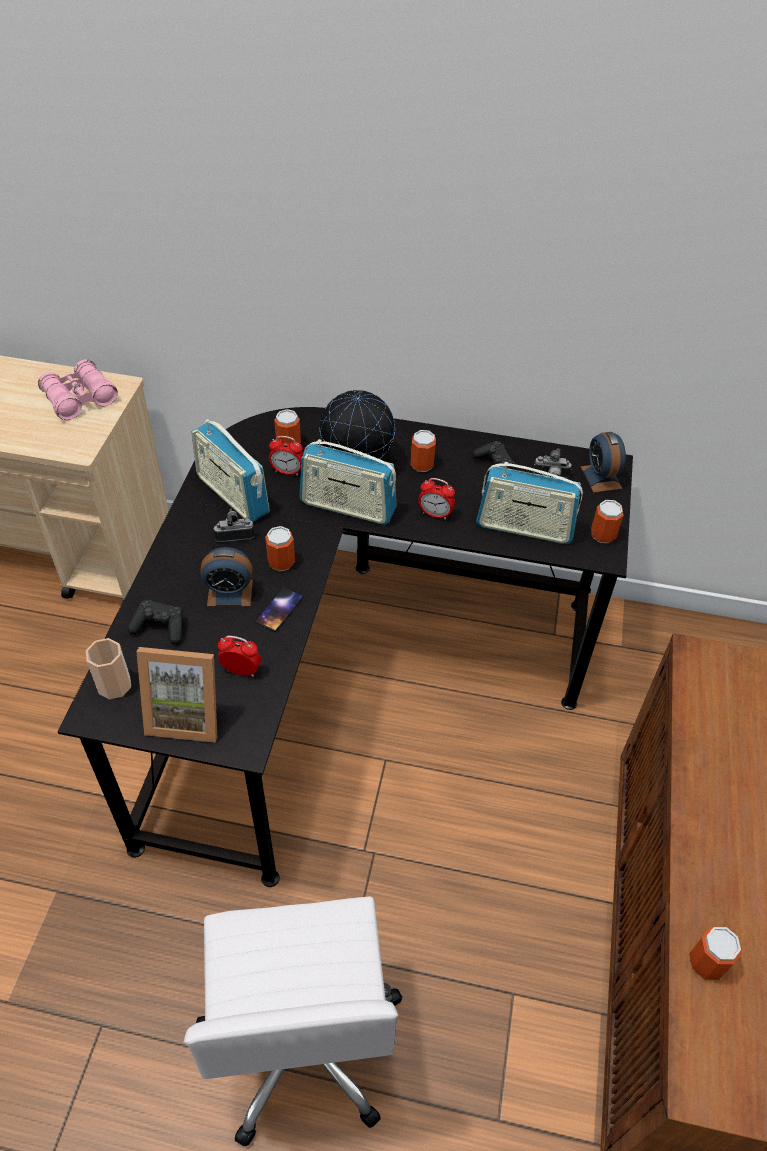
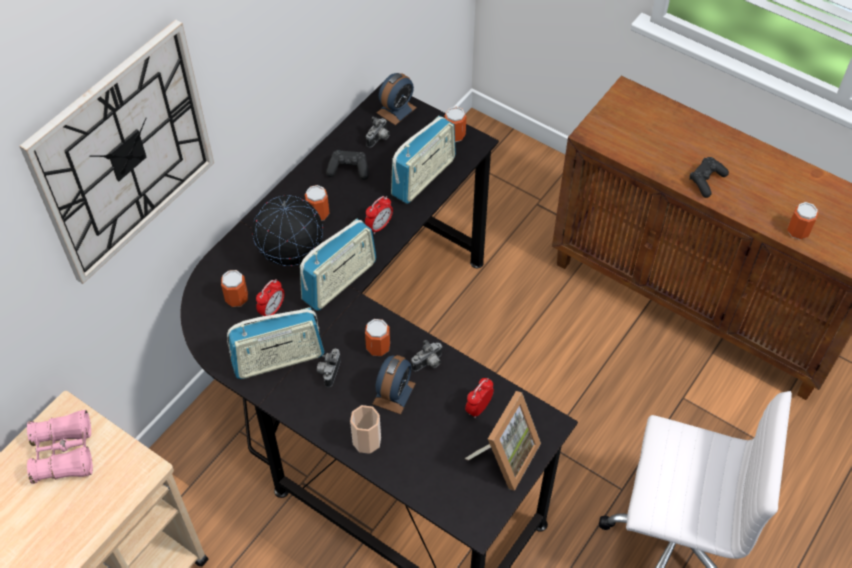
camera: 65 degrees left, 5 degrees up
(114, 685) = (454, 502): cup -> cup (366, 441)
(160, 627) = (407, 454): black game controller -> black game controller (706, 181)
(271, 220) = (124, 153): none -> wall clock
(279, 609) = (428, 364): phone -> camera
(601, 477) = (396, 110): alarm clock -> alarm clock turned 60 degrees counterclockwise

